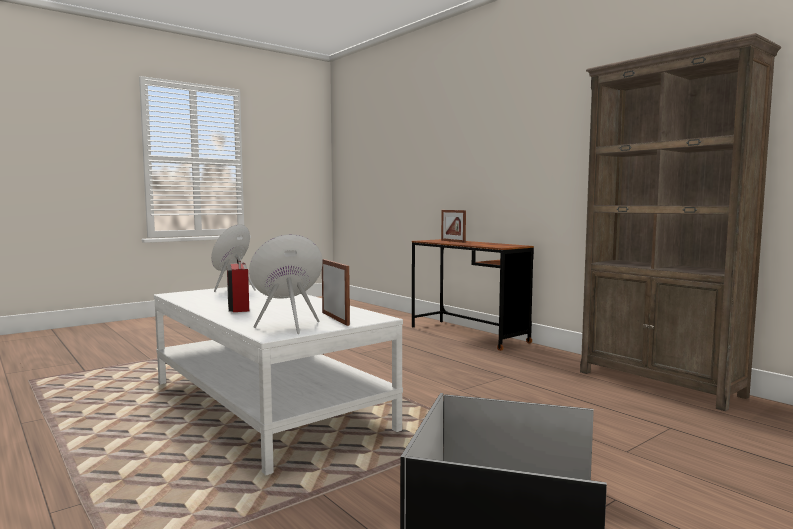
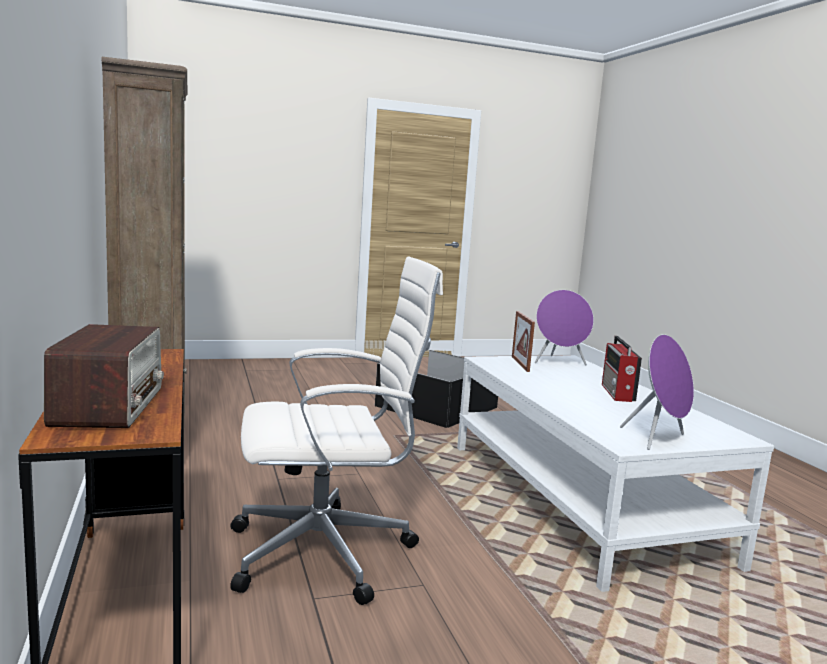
camera: 160 degrees left, 5 degrees up
(417, 354) = (327, 552): none -> white office chair
(453, 241) = (109, 405): picture frame -> radio

